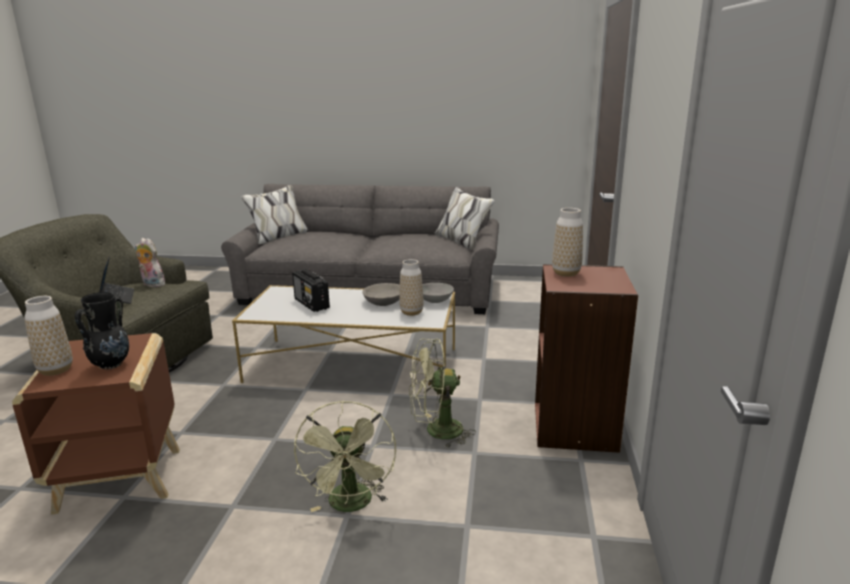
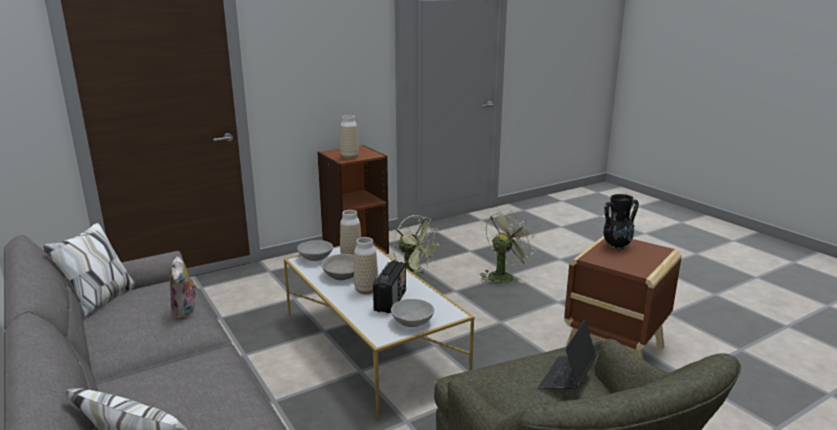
camera: 130 degrees left, 0 degrees up
(55, 370) = (653, 256): vase -> vase (366, 290)
(151, 285) = (509, 390): plush toy -> plush toy (186, 312)
(271, 301) = (412, 322): none -> grey bowl

